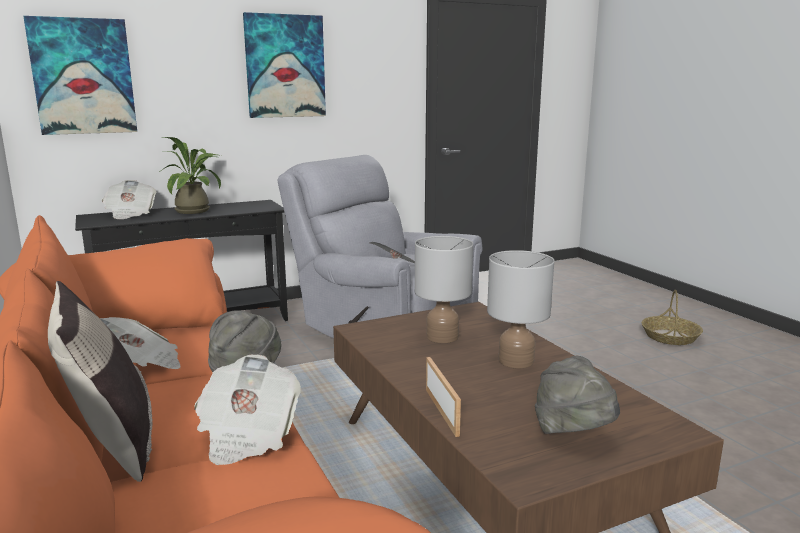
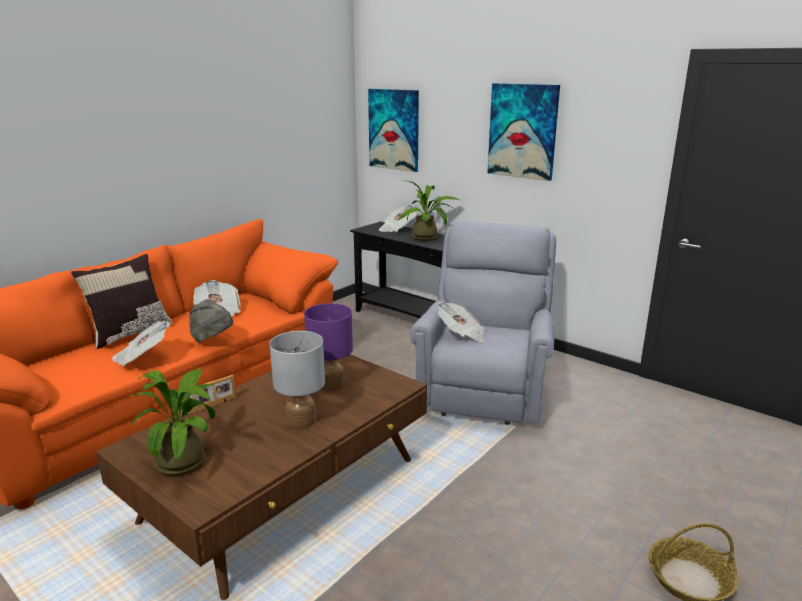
camera: 65 degrees right, 5 degrees up
(441, 337) = (330, 384): grey table lamp -> purple table lamp
(573, 434) = (185, 459): grey hat -> potted plant

